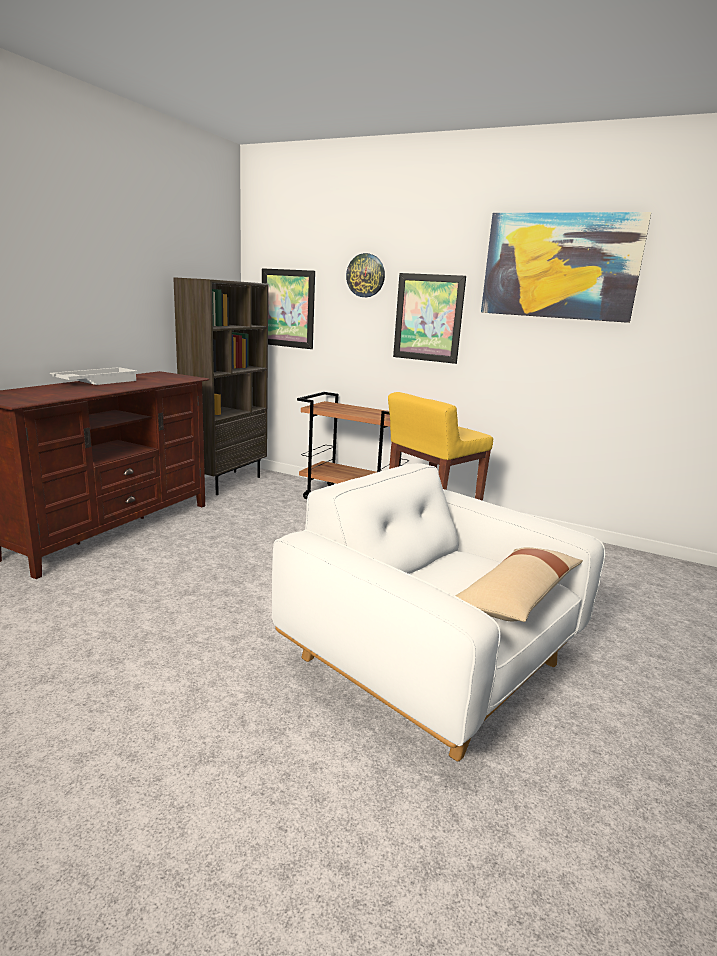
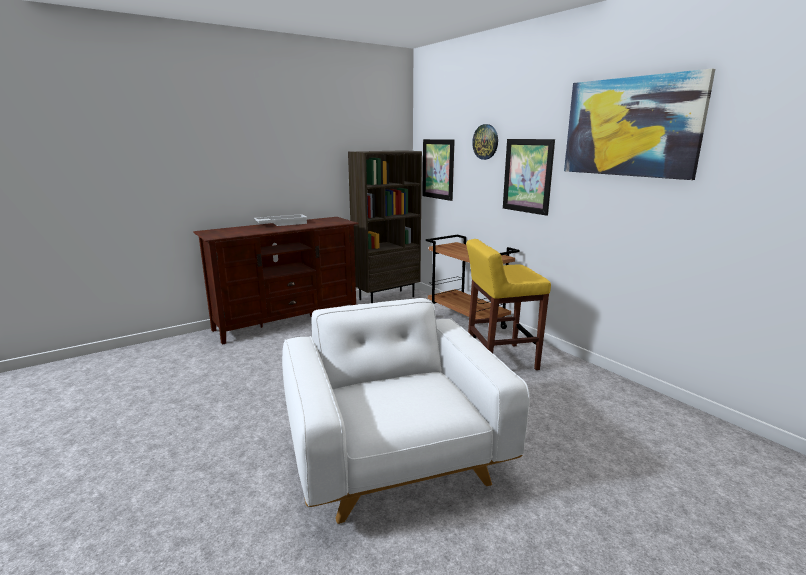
camera: 30 degrees right, 0 degrees up
(516, 597) = (420, 414): beige pillow -> none

